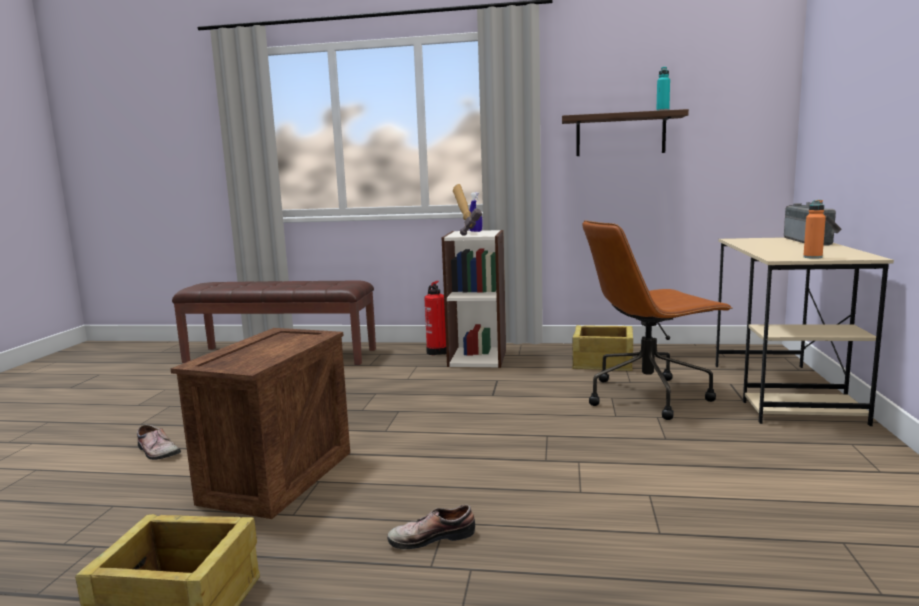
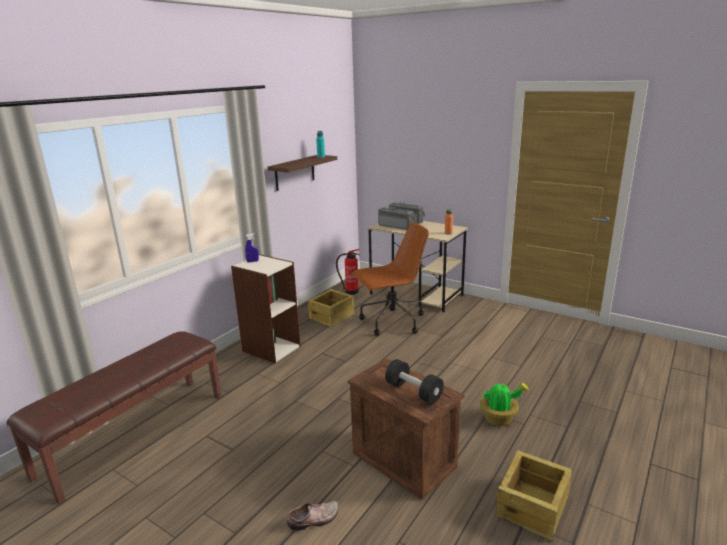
camera: 65 degrees left, 10 degrees up
(252, 353) = (413, 391): none -> black dumbbell
(431, 536) = (499, 419): shoe -> potted plant
(437, 351) = (235, 359): fire extinguisher -> fire extinguisher (350, 291)
(467, 233) = (260, 265): hammer -> none
(648, 396) = (391, 322): brown office chair -> brown office chair turned 120 degrees counterclockwise
(766, 242) = (396, 226): none -> radio

